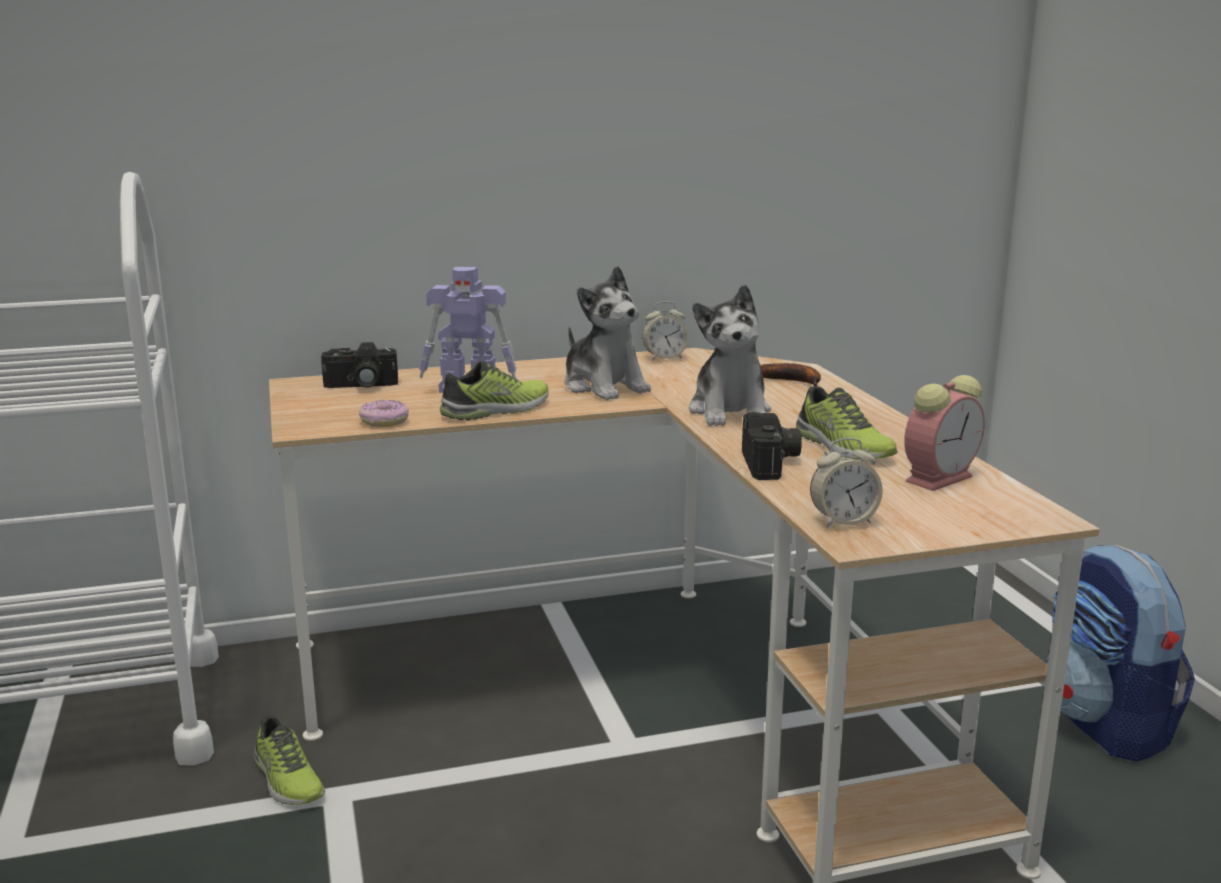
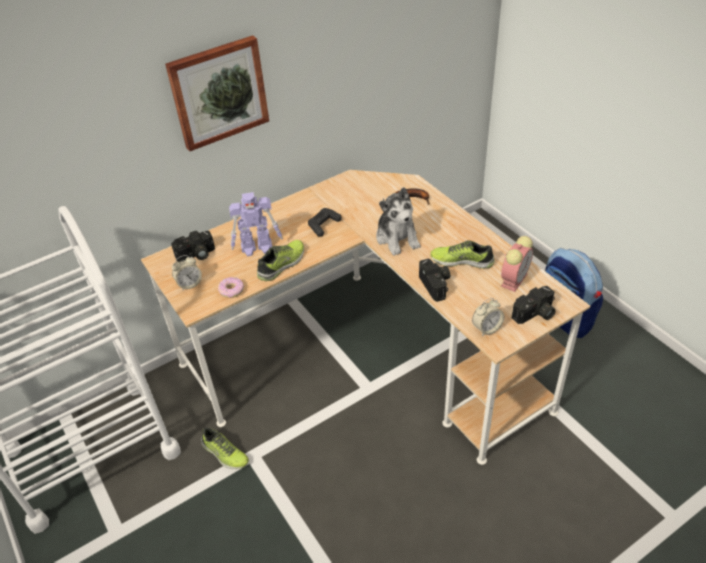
camera: 15 degrees left, 25 degrees up
(468, 113) = (218, 92): none -> picture
(604, 386) = (324, 225): plush toy -> black game controller
(664, 358) = (339, 186): alarm clock -> alarm clock (189, 284)
(842, 447) = (462, 260): shoe -> shoe turned 150 degrees clockwise
(963, 520) = (535, 314): none -> camera

